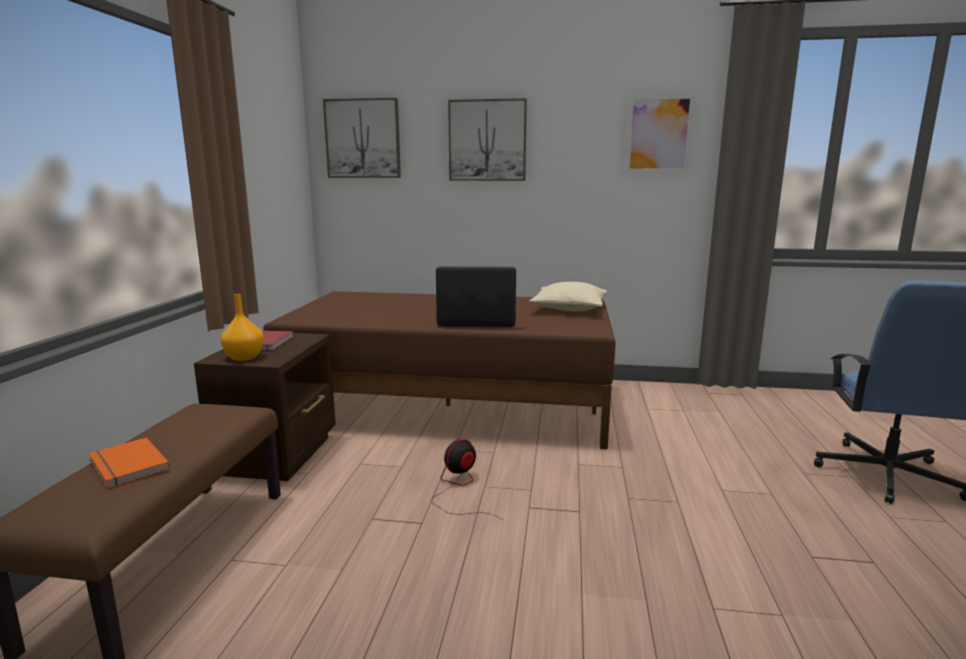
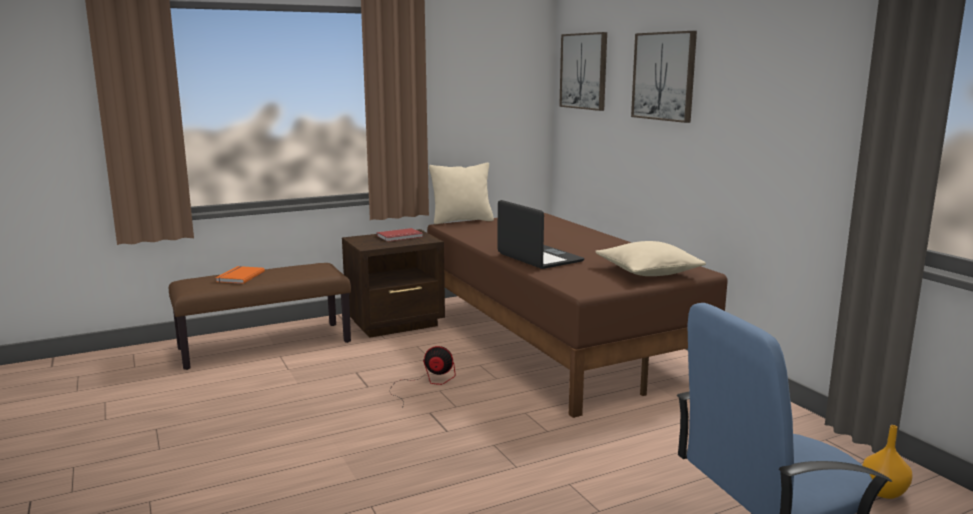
camera: 55 degrees right, 0 degrees up
(243, 357) = (364, 241): orange vase -> orange vase (882, 491)
(288, 312) = (462, 221): none -> beige pillow
(659, 134) = (817, 74): picture -> none

